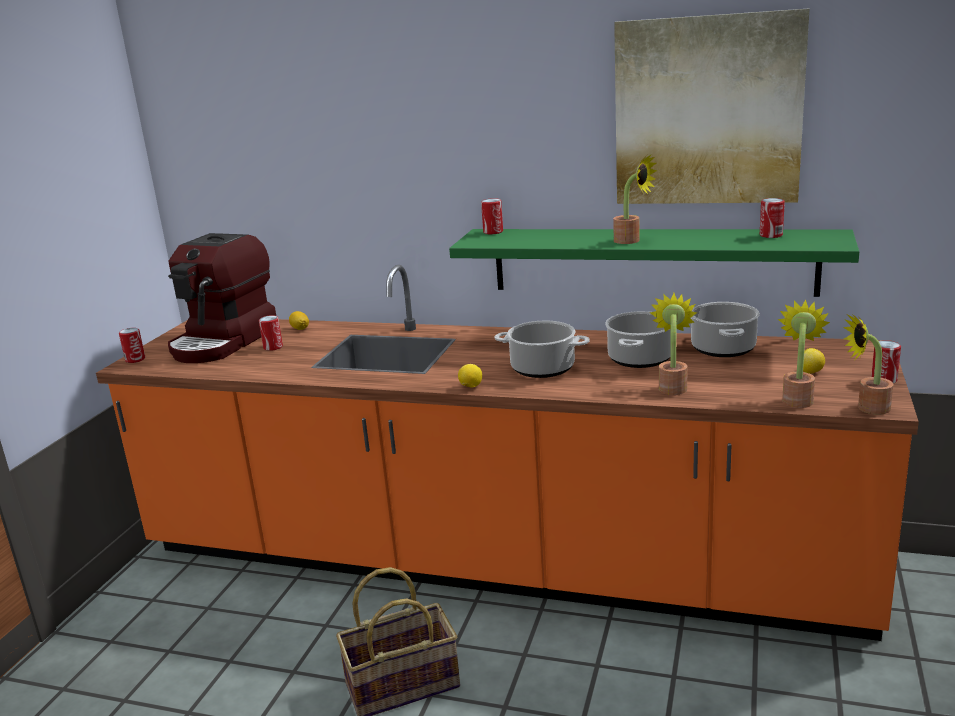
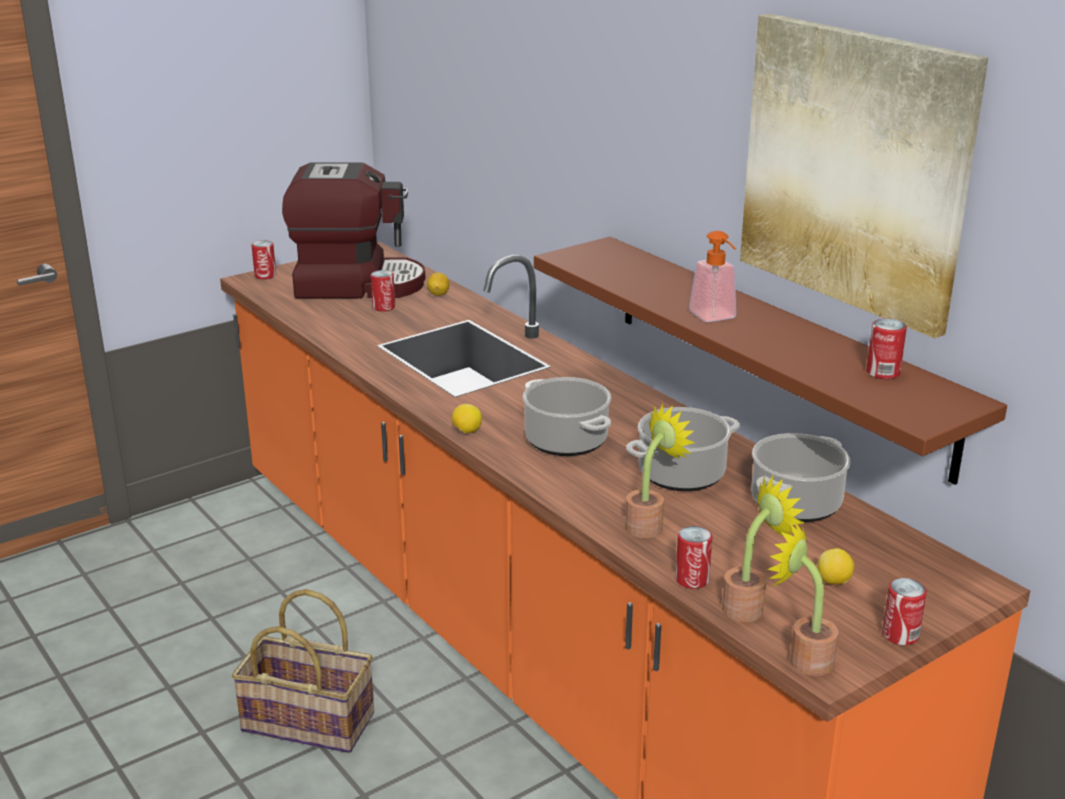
camera: 35 degrees right, 5 degrees up
(224, 342) = (357, 284): coffee machine -> coffee machine turned 150 degrees counterclockwise
(493, 232) = (616, 249): can -> can (692, 579)
(632, 241) = (716, 318): potted plant -> soap dispenser
(650, 261) = (775, 350): green shelf -> brown shelf

